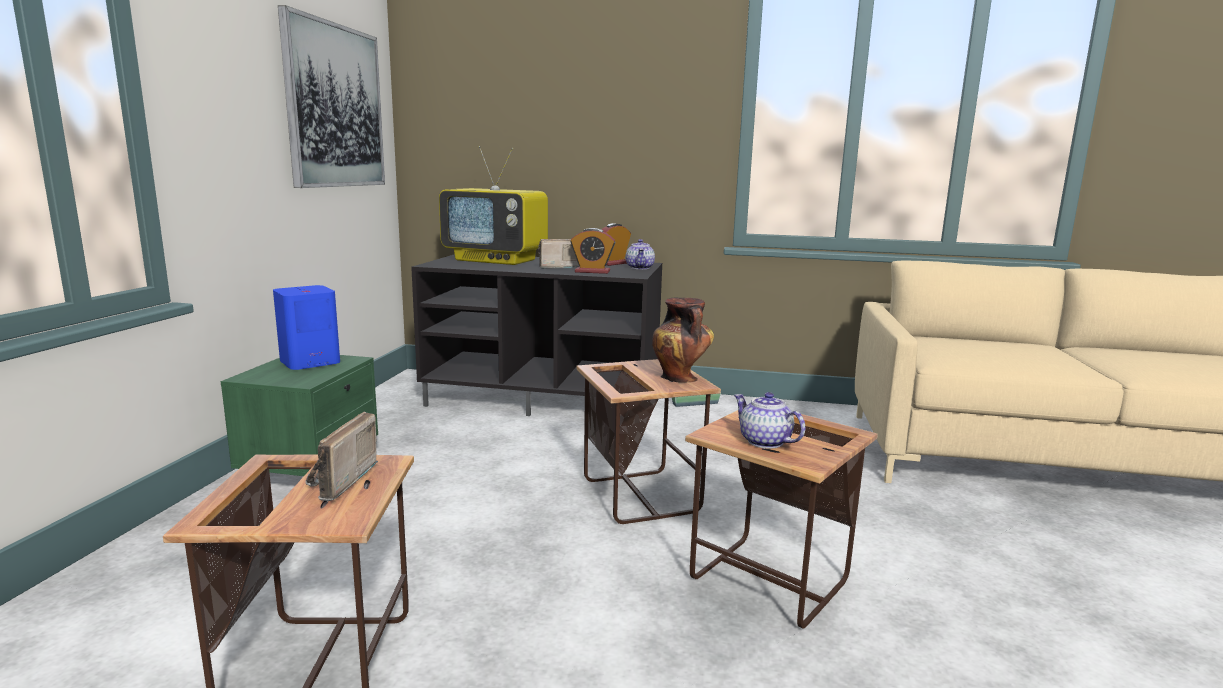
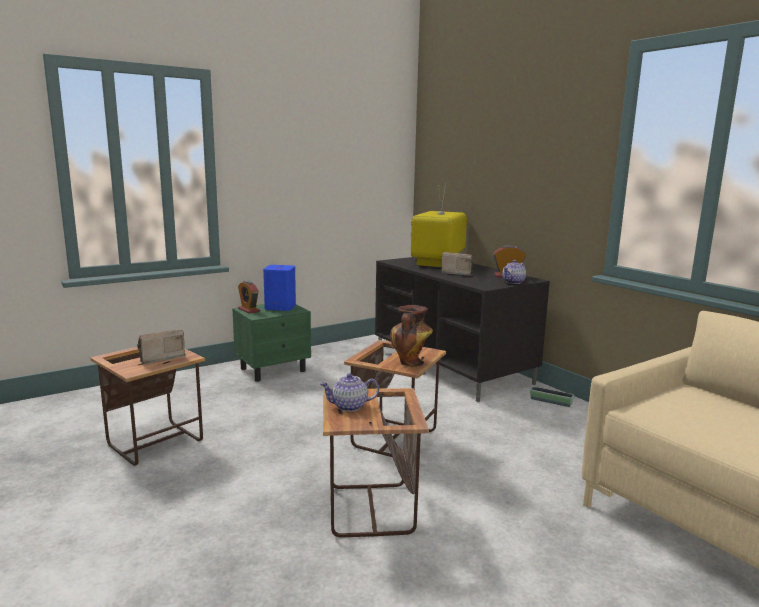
camera: 45 degrees right, 0 degrees up
(335, 106) = (355, 159): picture -> none
(497, 260) = (438, 263): television -> television turned 45 degrees clockwise
(592, 271) = (467, 279): alarm clock -> alarm clock (249, 310)
(764, 441) = (349, 406): teapot -> teapot turned 105 degrees counterclockwise

